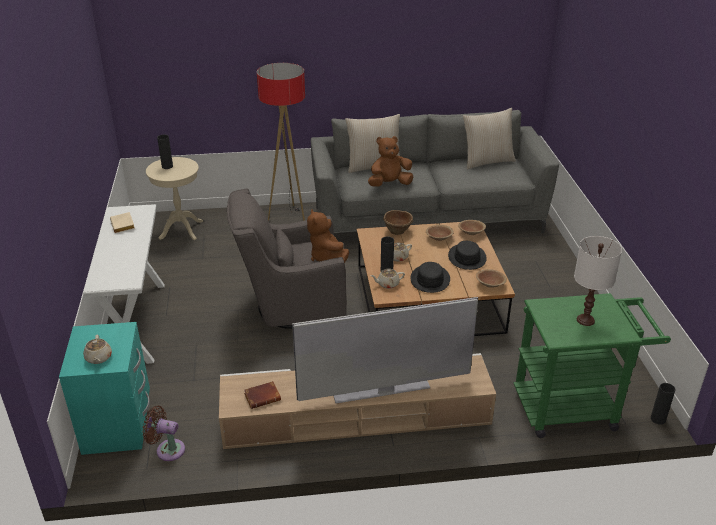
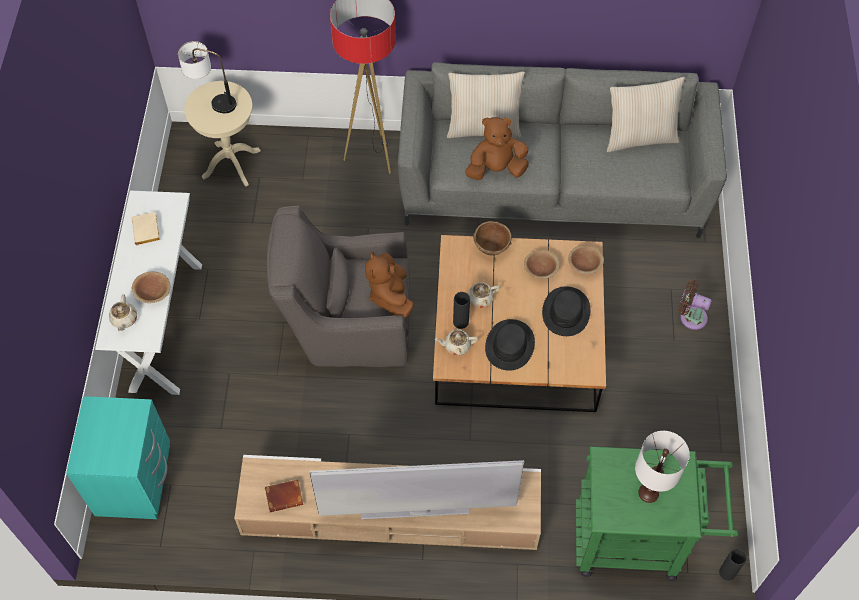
camera: 10 degrees right, 25 degrees up
(98, 358) = (108, 452): beige teapot -> beige teapot (124, 319)
(167, 166) = (212, 101): black vase -> table lamp
(167, 449) = (183, 524): brown fan -> brown fan (690, 316)
(490, 284) = (580, 365): brown bowl -> brown bowl (153, 292)

